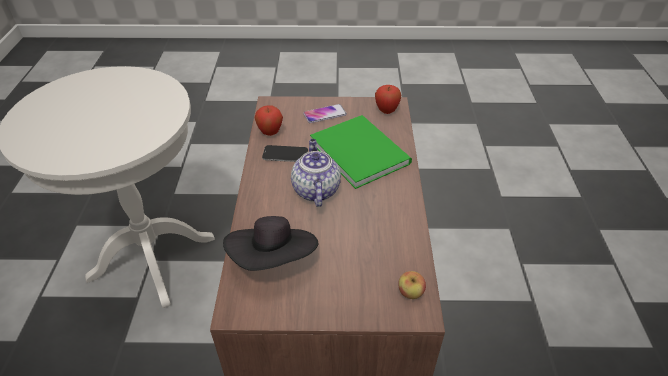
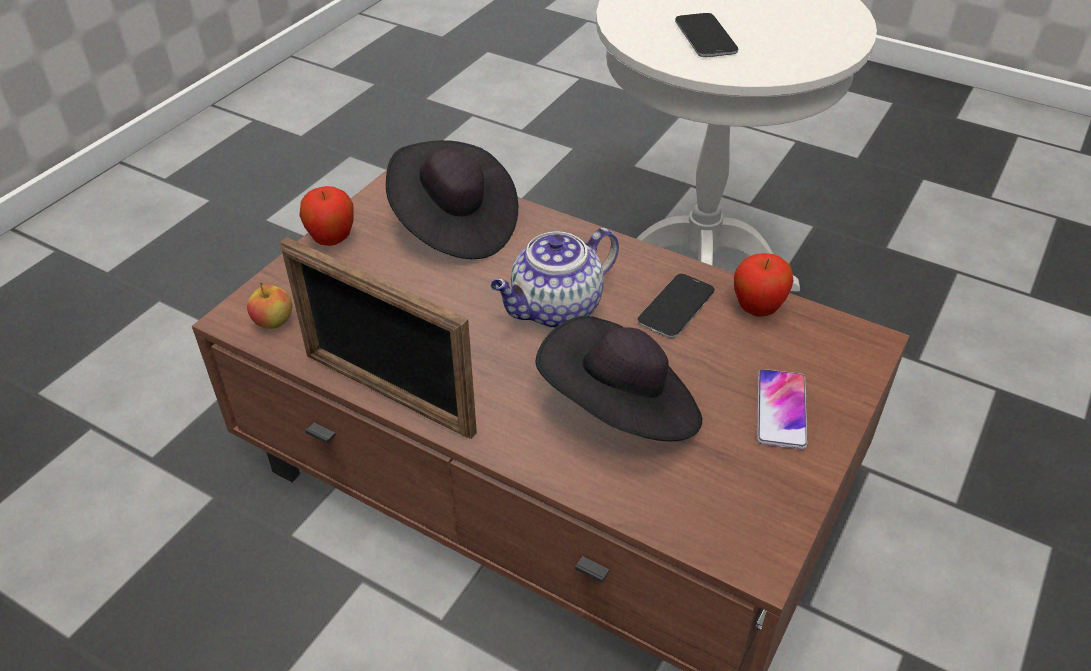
camera: 120 degrees right, 0 degrees up
(135, 114) = (705, 37): none -> phone
(315, 190) = (555, 310): teapot -> teapot turned 120 degrees clockwise
(359, 150) = (621, 410): green book -> black hat
(386, 111) = (736, 527): apple -> apple (332, 240)
(413, 220) = (387, 393): none -> picture frame

